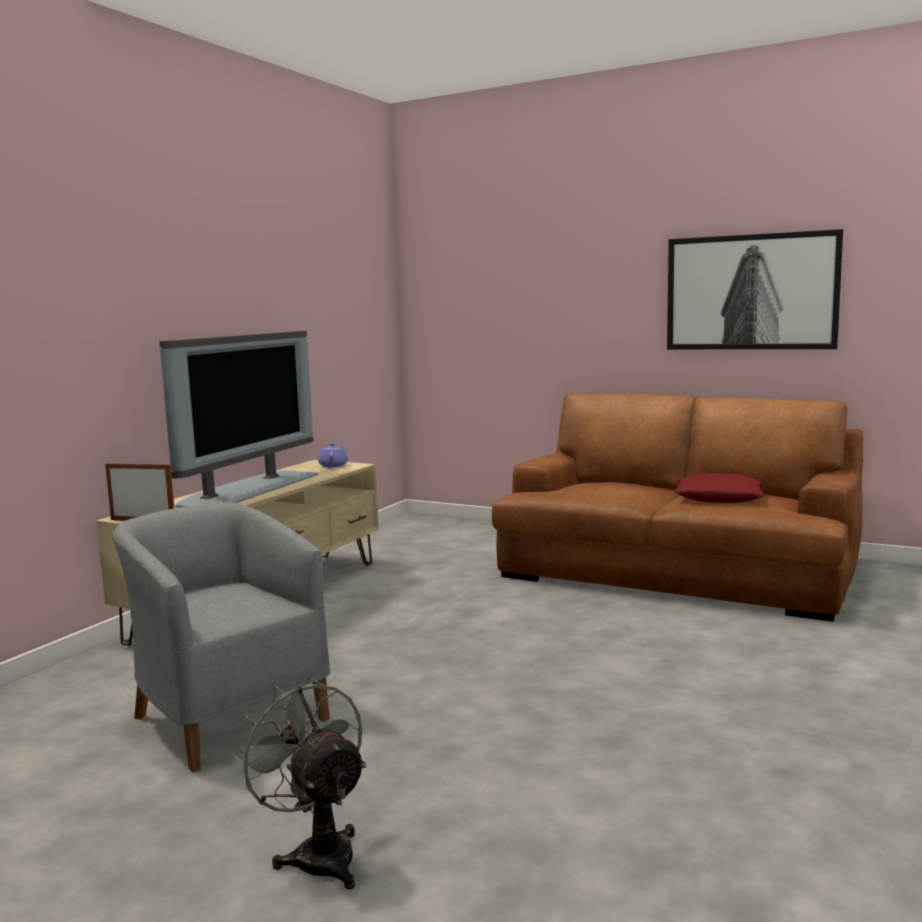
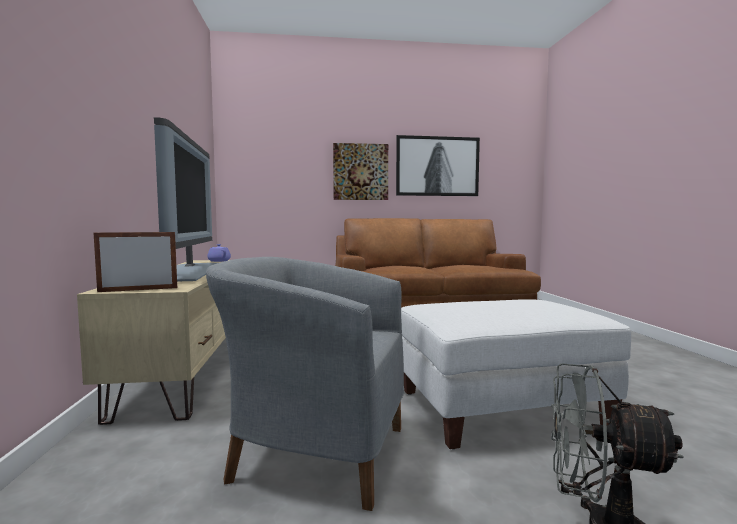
camera: 35 degrees left, 5 degrees down
(467, 731) = (499, 409): none -> white ottoman
(607, 308) = (360, 172): none -> picture
(719, 497) = (463, 265): red pillow -> none

